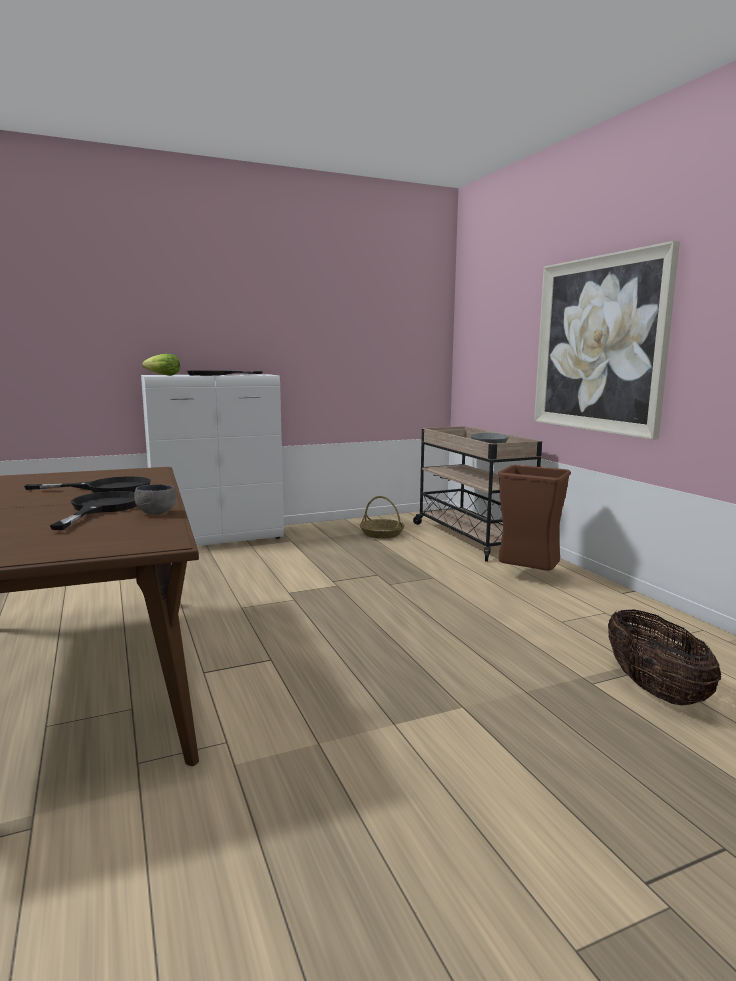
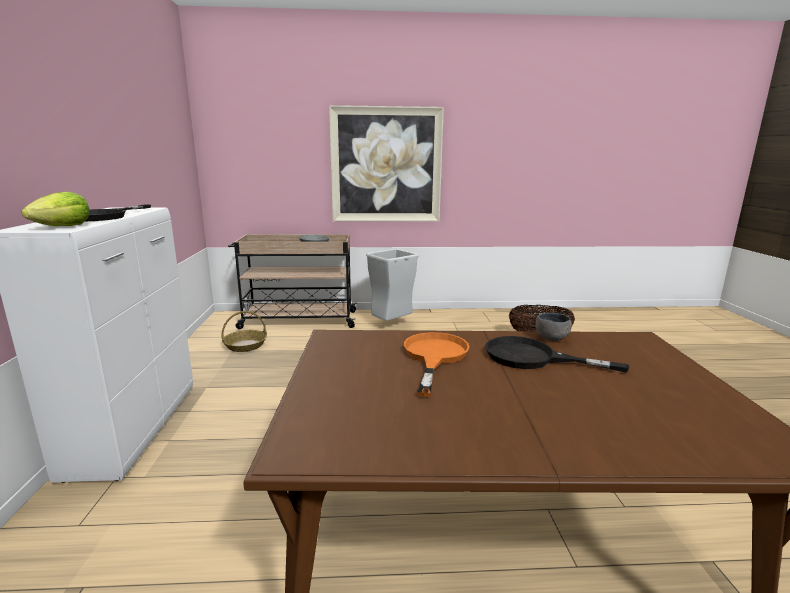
camera: 70 degrees left, 5 degrees up
(107, 488) = (434, 356): black frying pan -> orange frying pan
(528, 578) = (392, 325): brown trash can -> grey trash can

